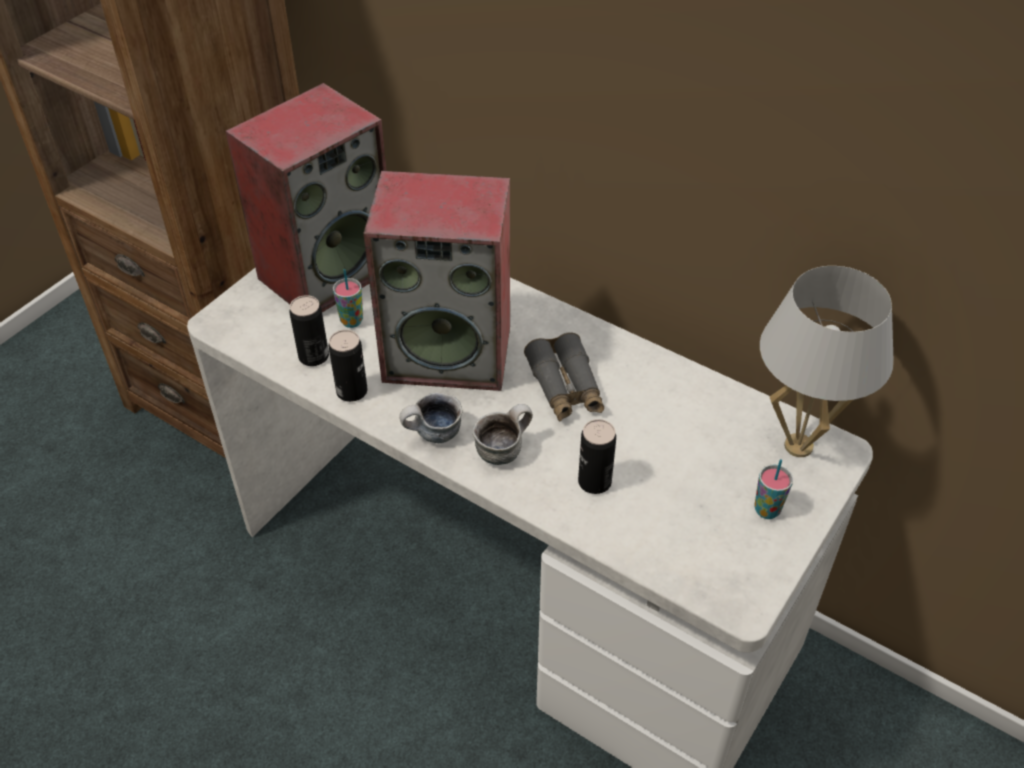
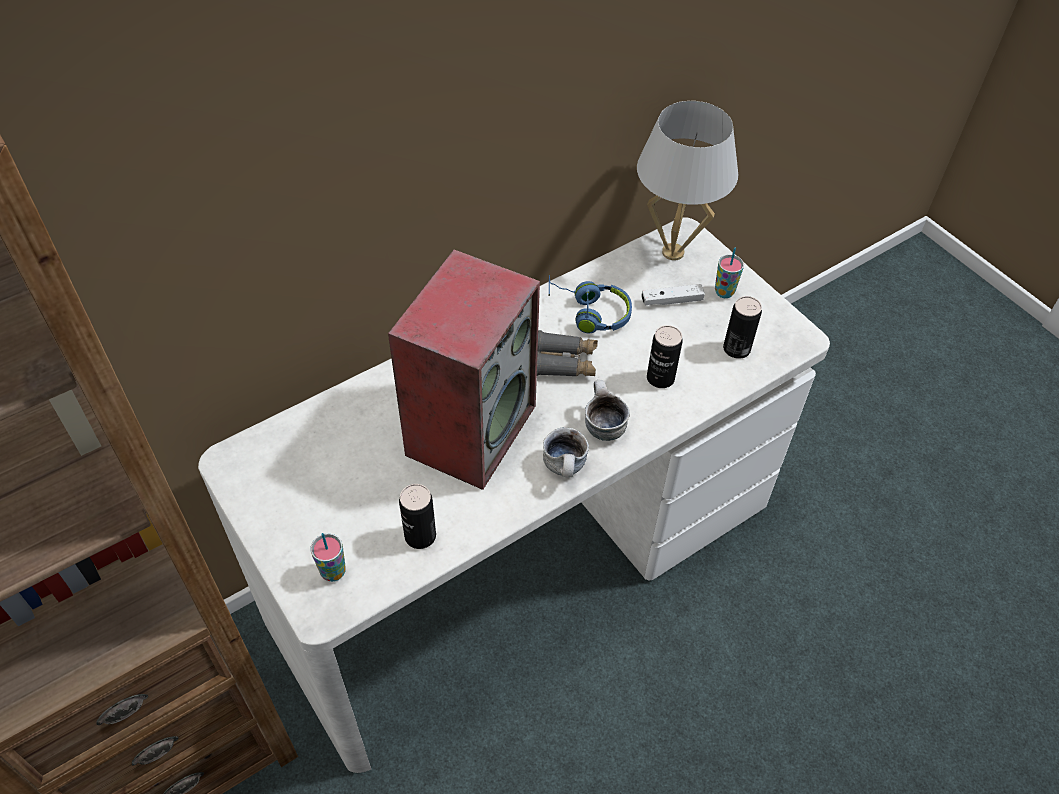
camera: 70 degrees left, 5 degrees up
(327, 271) = (301, 494): speaker -> none
(351, 321) = (387, 492): cup -> cup (333, 572)
(352, 391) = (483, 516): can -> can (736, 349)
(653, 397) = (588, 312): none -> blue headphones
(719, 463) = (671, 300): none -> white game controller

